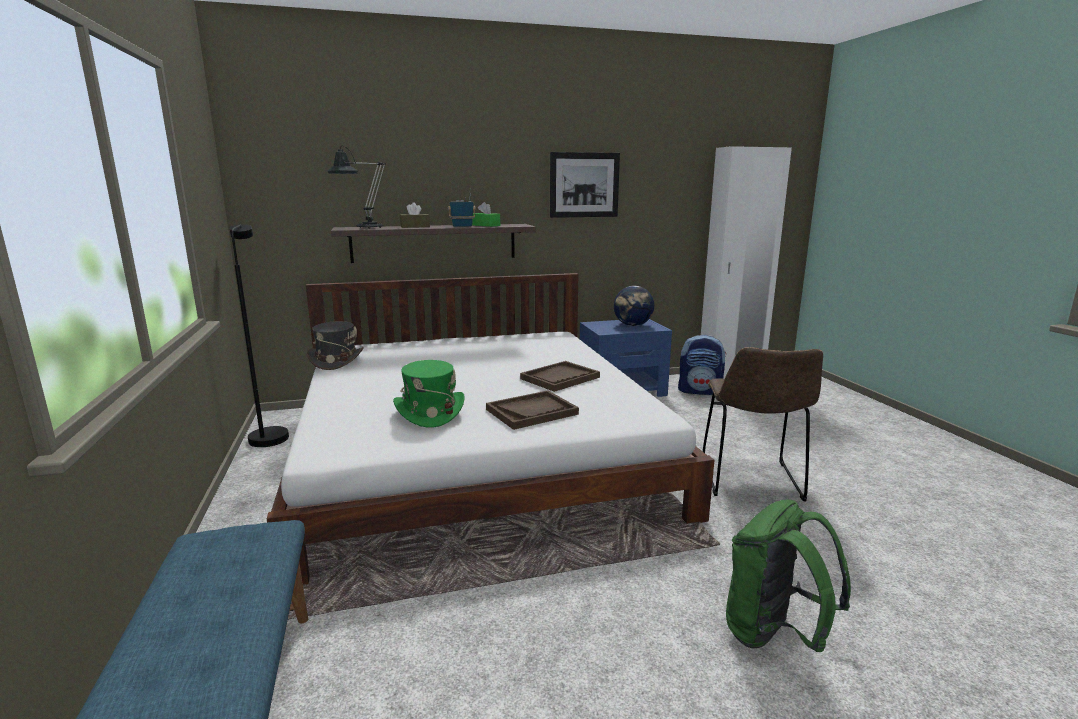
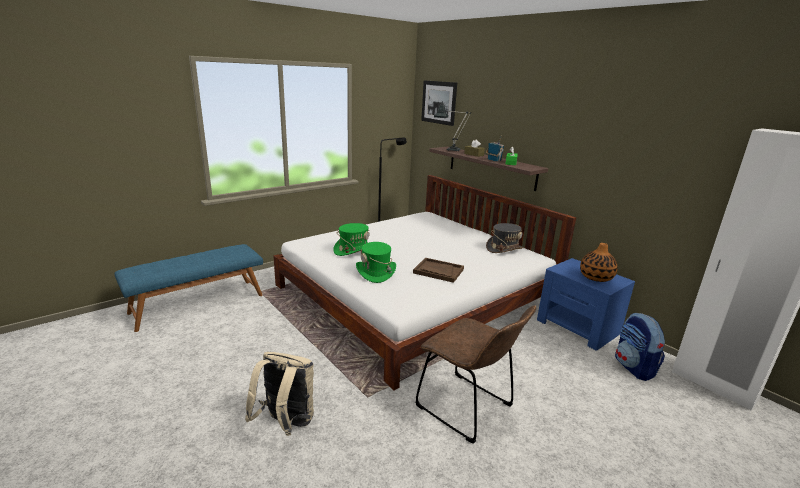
camera: 65 degrees right, 5 degrees up
(336, 361) = (407, 218): grey hat -> grey hat (504, 248)
(532, 412) = (376, 272): brown tray -> green hat
(584, 185) = (600, 146): picture -> picture (438, 102)
(633, 325) = (596, 277): globe -> vase
(751, 481) = (468, 408): brown chair -> brown chair turned 120 degrees counterclockwise
(774, 635) = (286, 423): green backpack -> beige backpack

